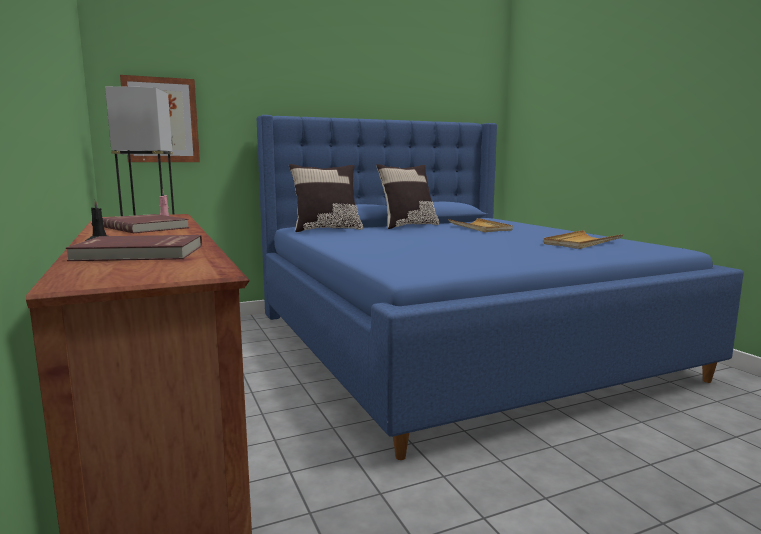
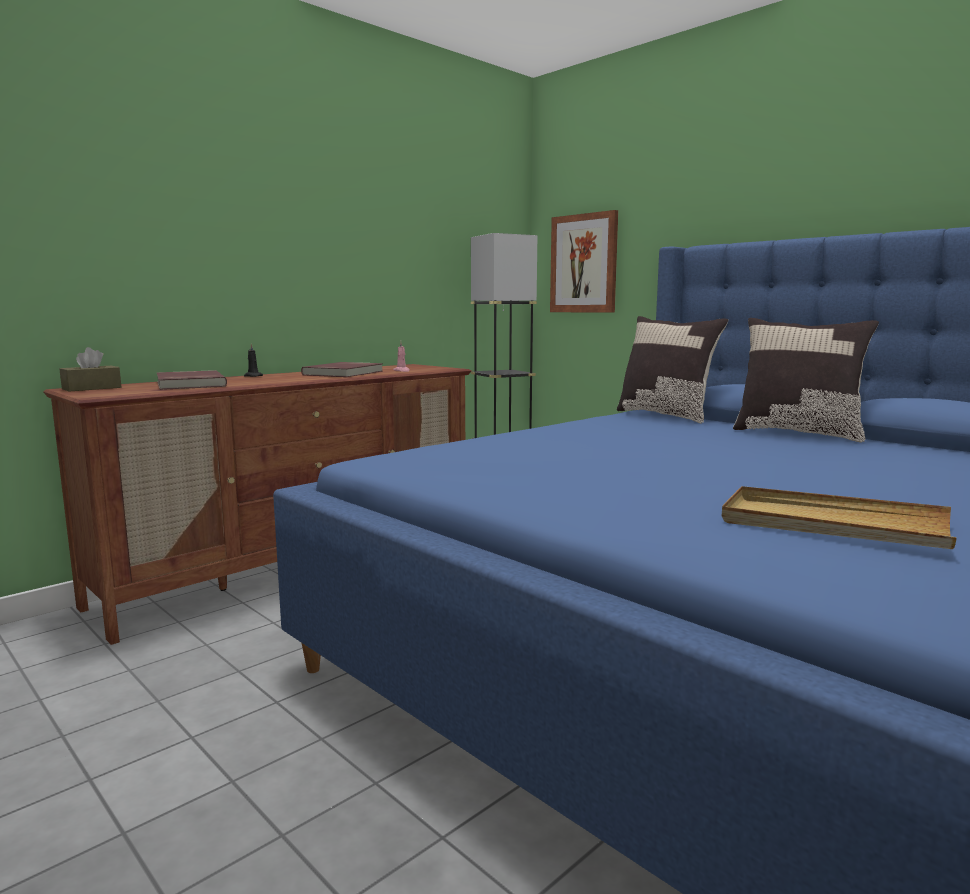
camera: 70 degrees right, 0 degrees up
(93, 277) = (92, 388): none -> brown tissue box
(480, 228) = (889, 461): beige tray -> none

